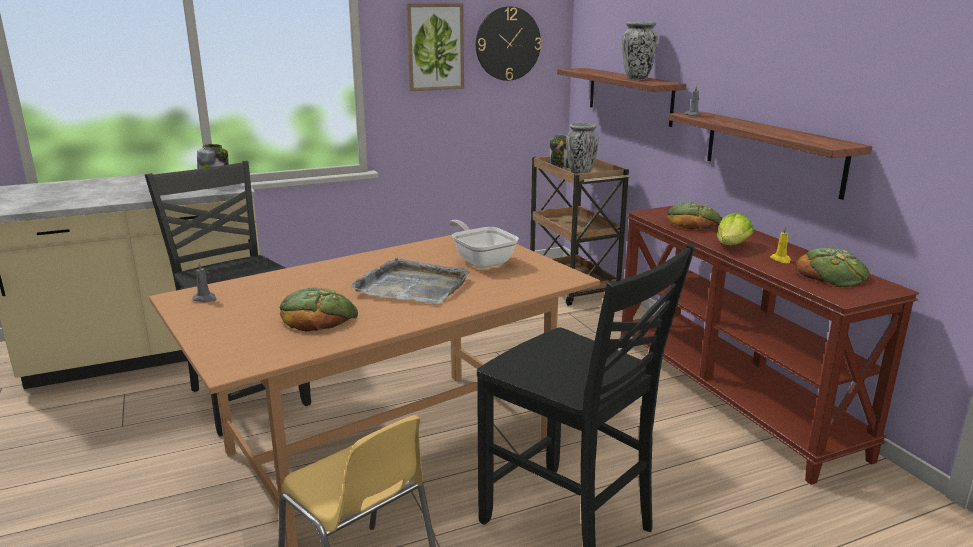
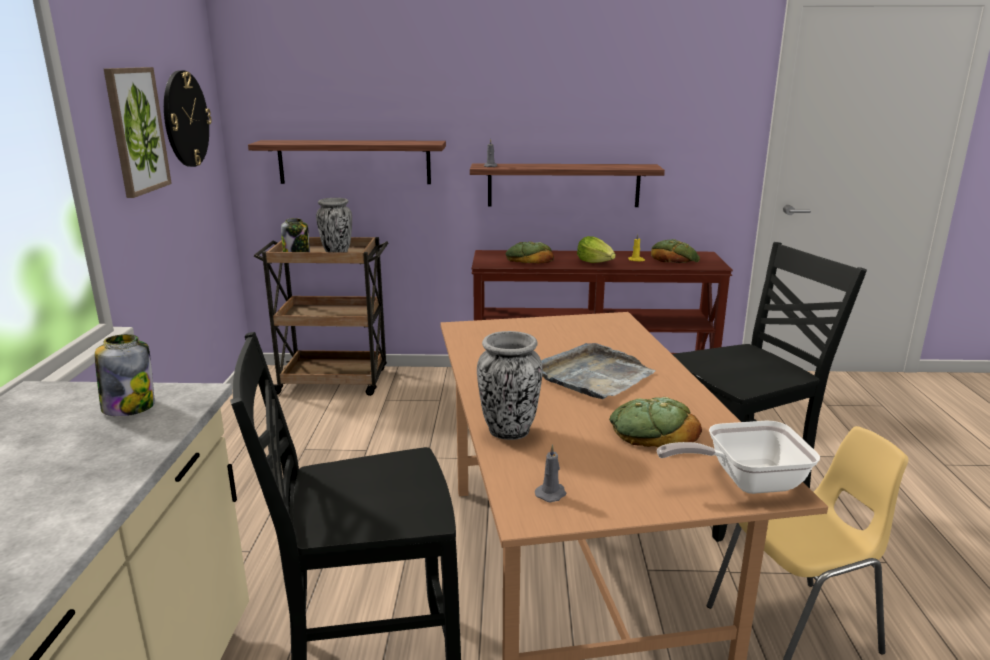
camera: 65 degrees left, 0 degrees up
(481, 261) = (544, 338): frying pan -> frying pan (745, 481)
(637, 78) = (389, 142): vase -> vase (509, 431)

